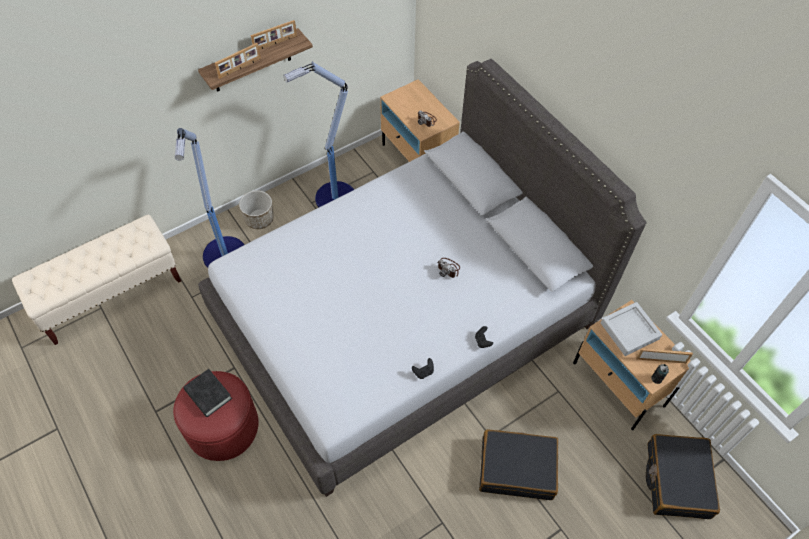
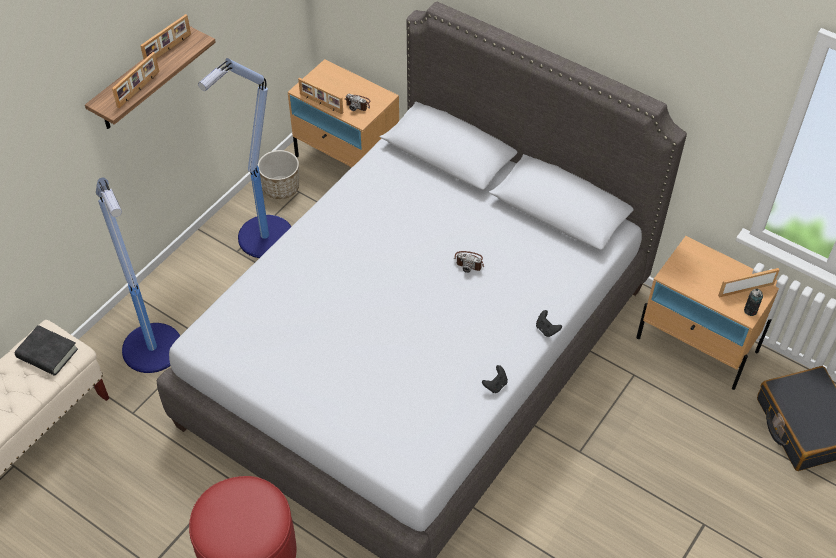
camera: 20 degrees left, 5 degrees down
(208, 394) = (231, 508): black book -> black book (47, 353)
(259, 219) = (178, 291): planter -> planter (281, 188)
(399, 112) = (321, 104): none -> picture frame
(517, 468) = (625, 476): black suitcase -> none
(629, 331) = (698, 269): grey tray -> none

